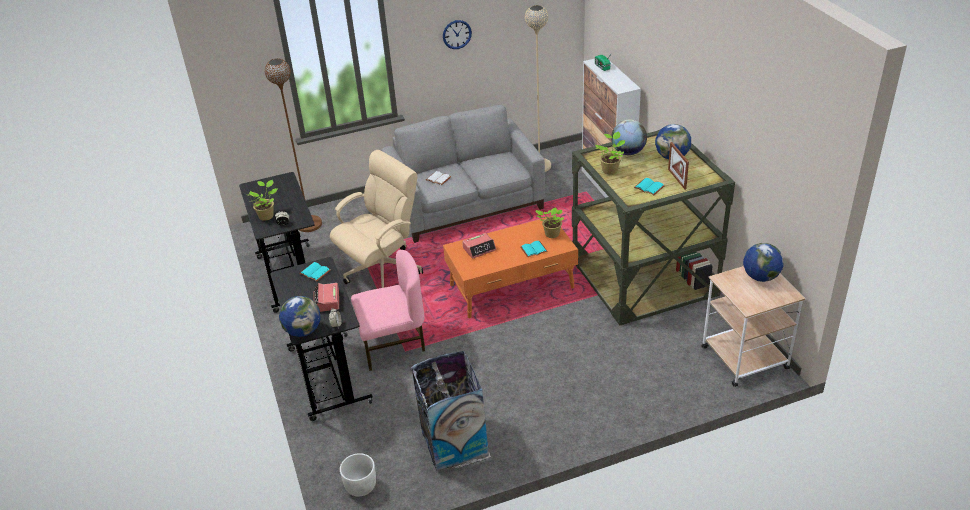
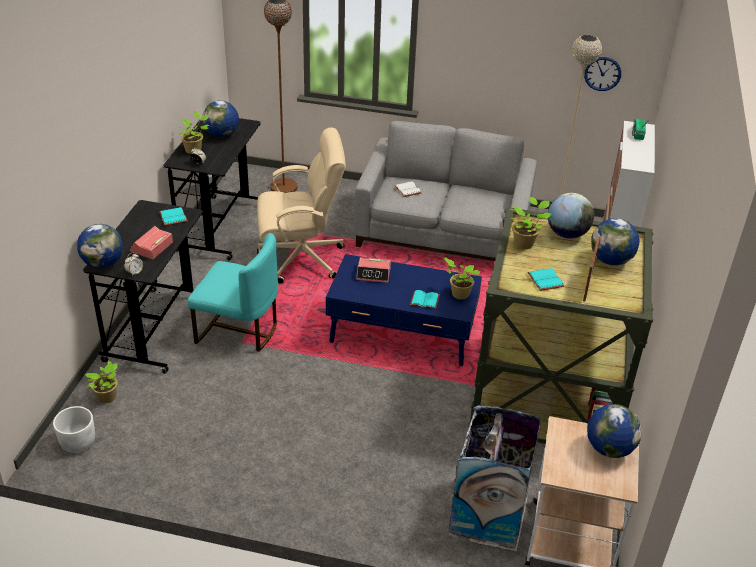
camera: 30 degrees right, 0 degrees up
(274, 195) = (222, 135): none -> globe
(346, 443) = (108, 397): none -> potted plant
(393, 345) = (238, 331): pink chair -> turquoise chair
(453, 441) = (194, 450): trash can -> trash can (488, 512)
(457, 34) = (498, 41): wall clock -> wall clock (602, 73)
(512, 286) = (403, 333): orange coffee table -> blue coffee table

